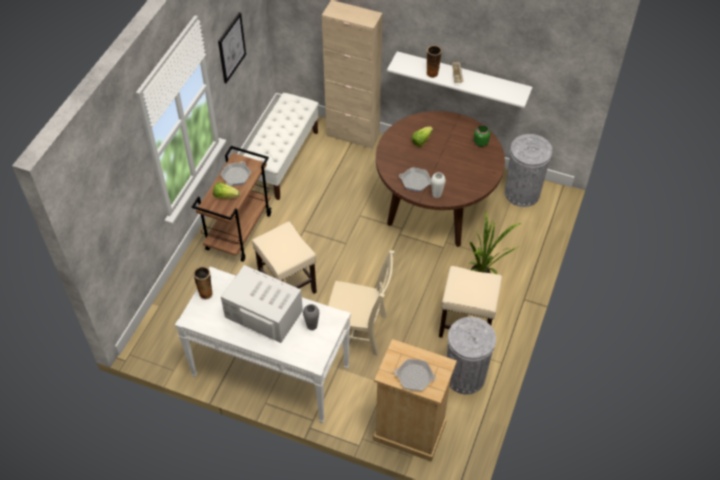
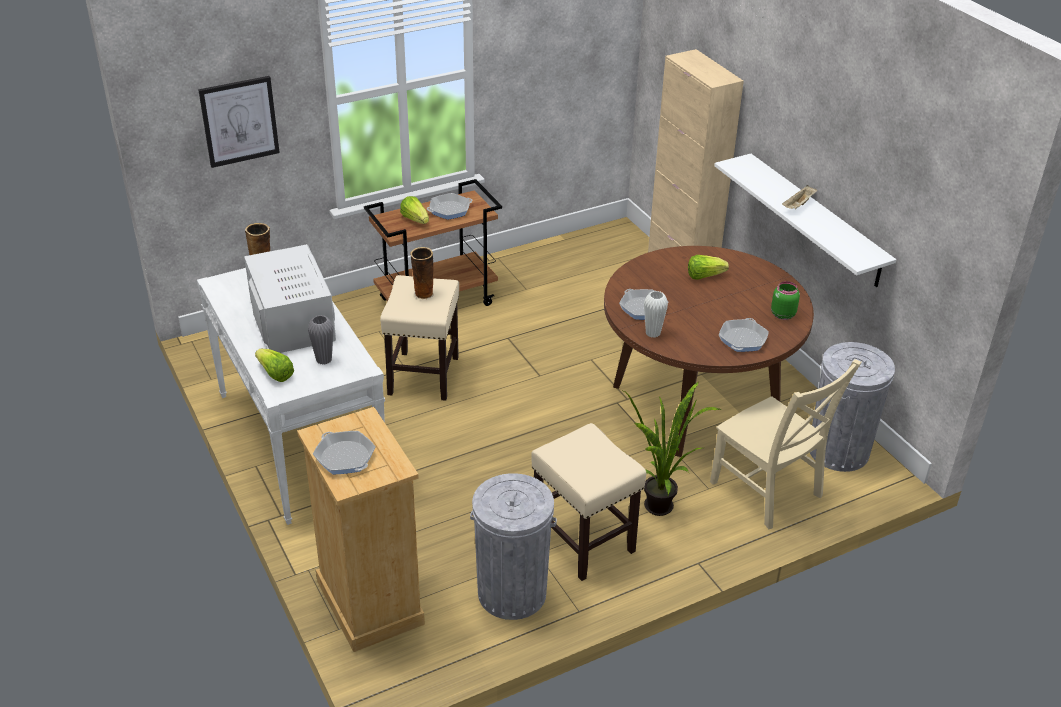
camera: 40 degrees right, 15 degrees down
(231, 47) = (538, 56): picture -> picture (239, 121)
(282, 160) = (567, 266): white bench -> none
(298, 353) = (275, 374): none -> lettuce
(359, 331) = (444, 466): beige chair -> beige chair (768, 492)
(432, 74) = (768, 190): vase -> vase (423, 294)
(479, 171) = (742, 339): none -> frying pan

